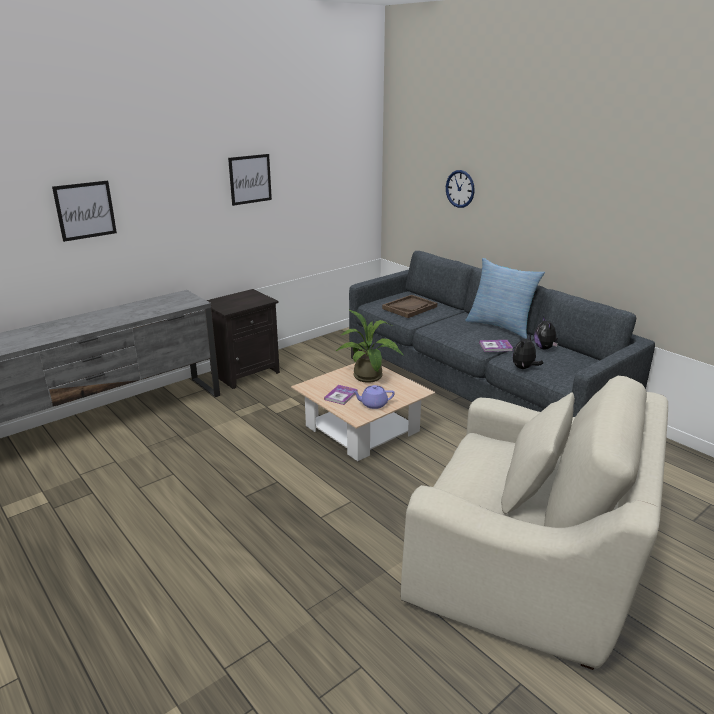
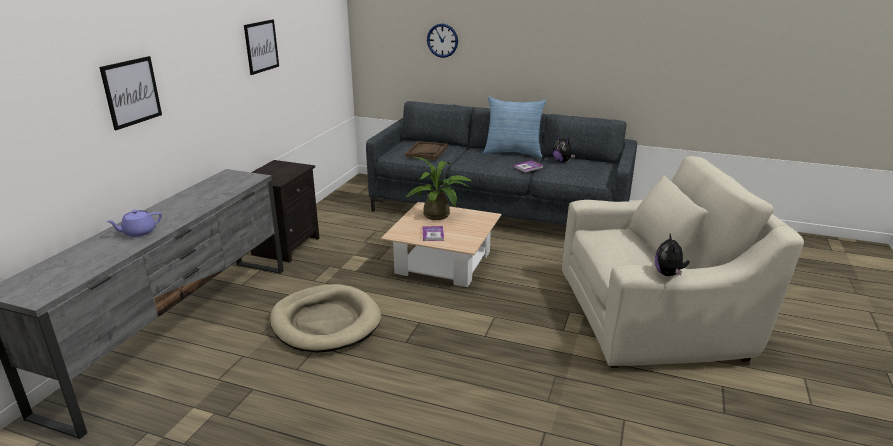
camera: 30 degrees left, 0 degrees up
(202, 453) = (325, 322): none -> beige dog bed
(373, 404) = (466, 234): purple teapot -> purple teapot (138, 232)
(524, 368) = (565, 178): plush toy -> plush toy (668, 274)

